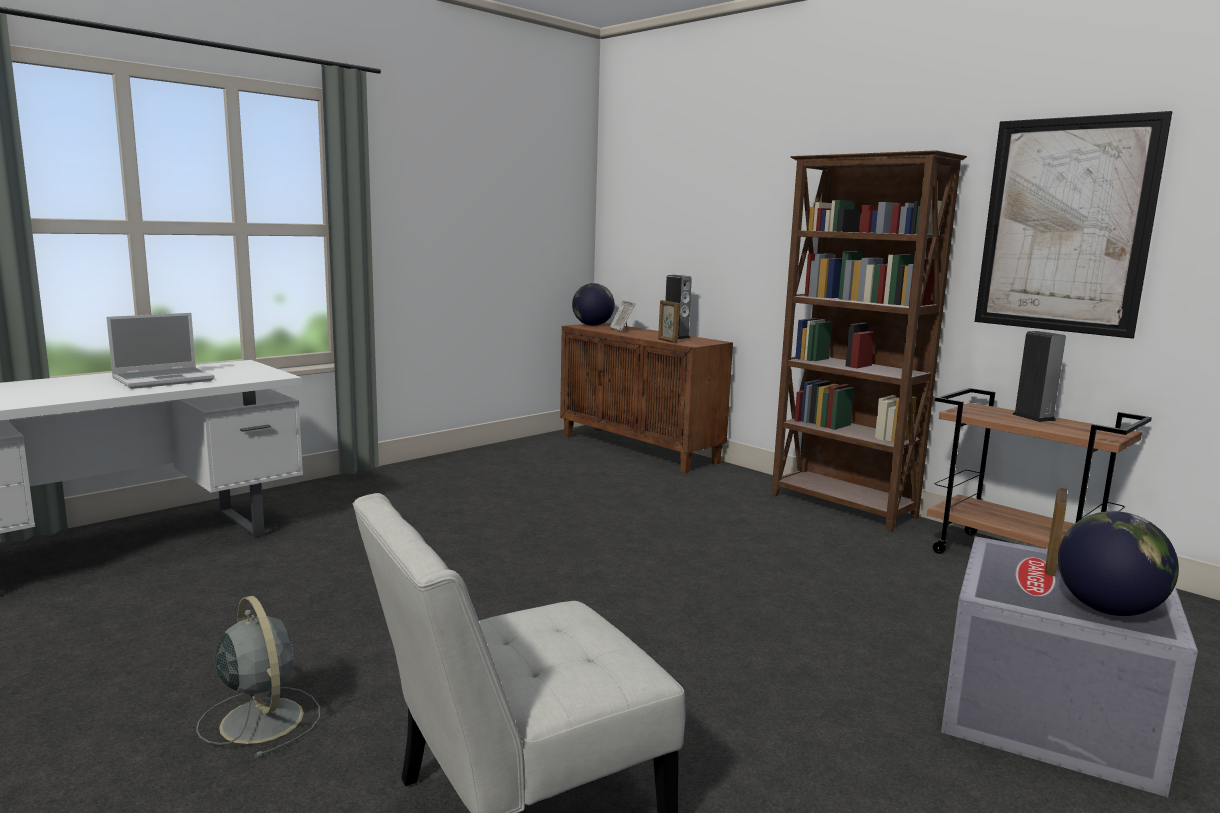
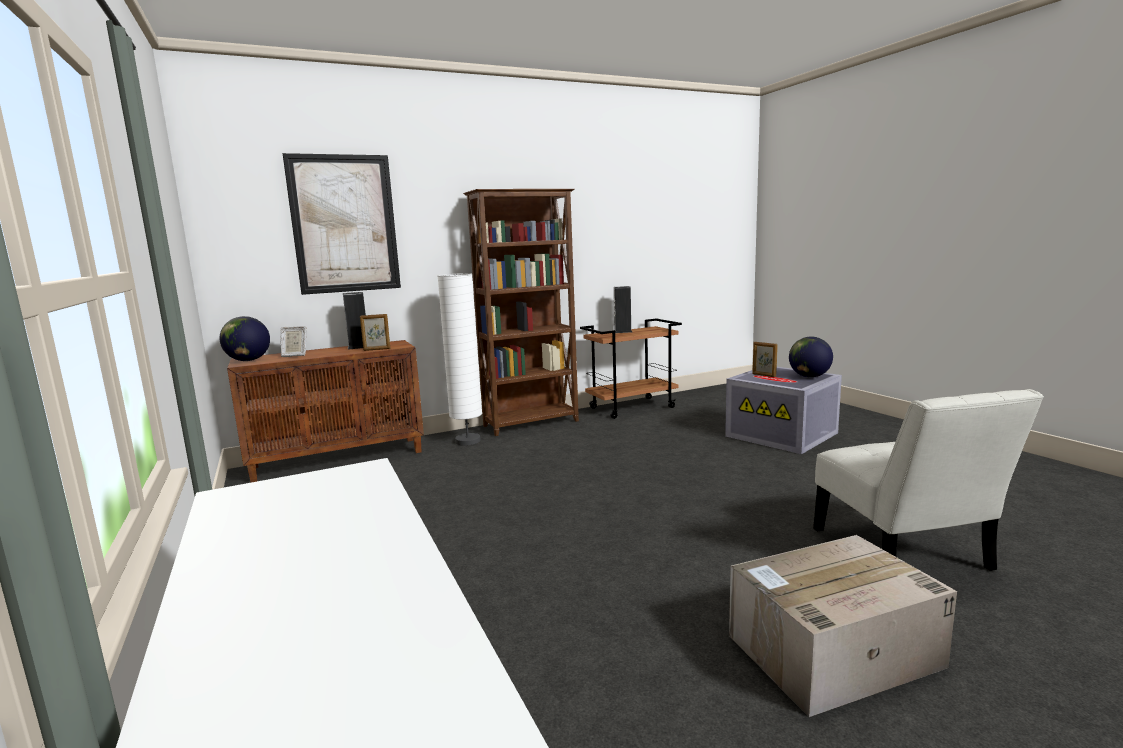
camera: 70 degrees left, 0 degrees up
(164, 379) = (316, 533): laptop -> none
(260, 718) = (831, 652): grey fan -> cardboard box
(739, 486) = (467, 441): none -> white floor lamp
(1065, 226) = (606, 230): picture -> picture (344, 224)

